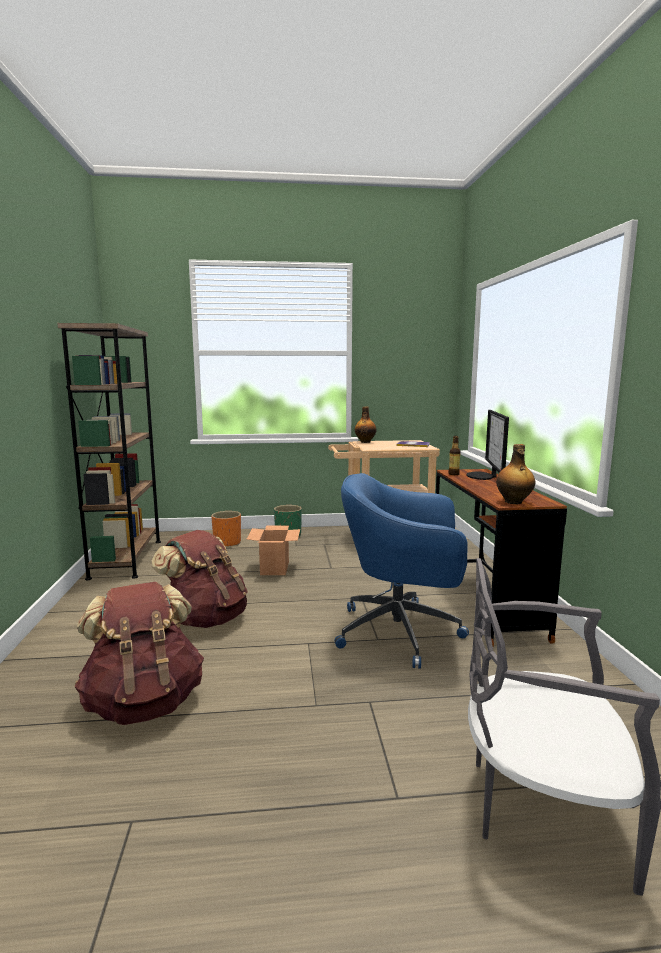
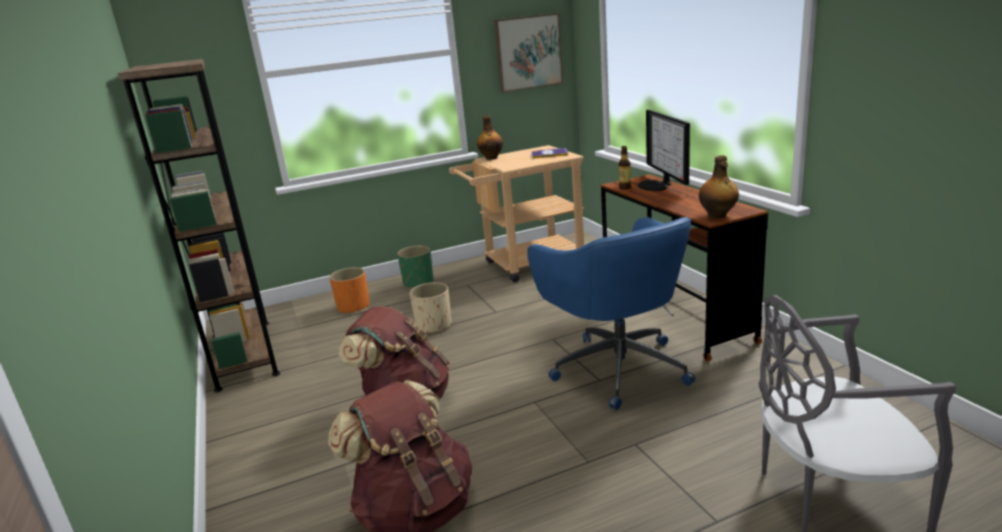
camera: 15 degrees left, 10 degrees up
(274, 568) = (434, 326): cardboard box -> beige planter
(402, 632) = (618, 367): blue office chair -> blue office chair turned 105 degrees counterclockwise
(414, 362) = (528, 52): none -> picture

